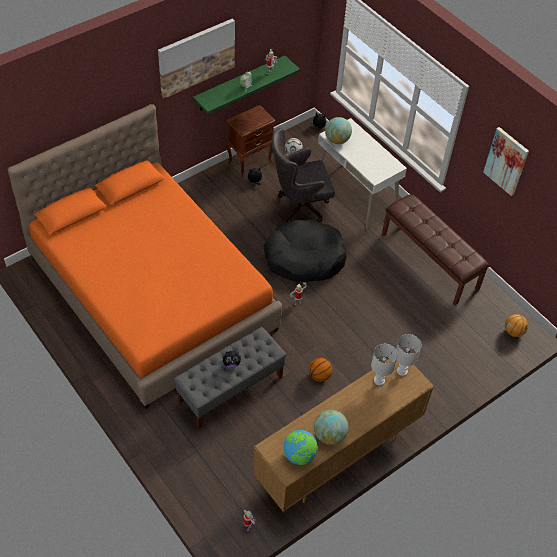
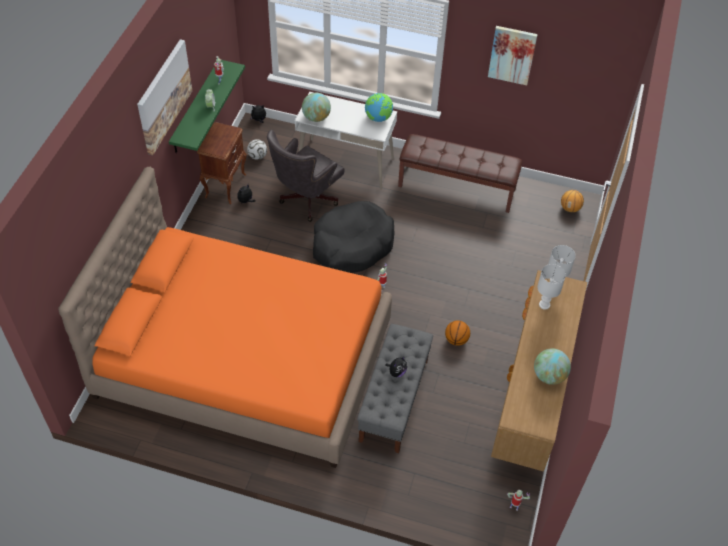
camera: 35 degrees left, 0 degrees up
(299, 455) = (541, 409): globe -> globe (378, 118)

